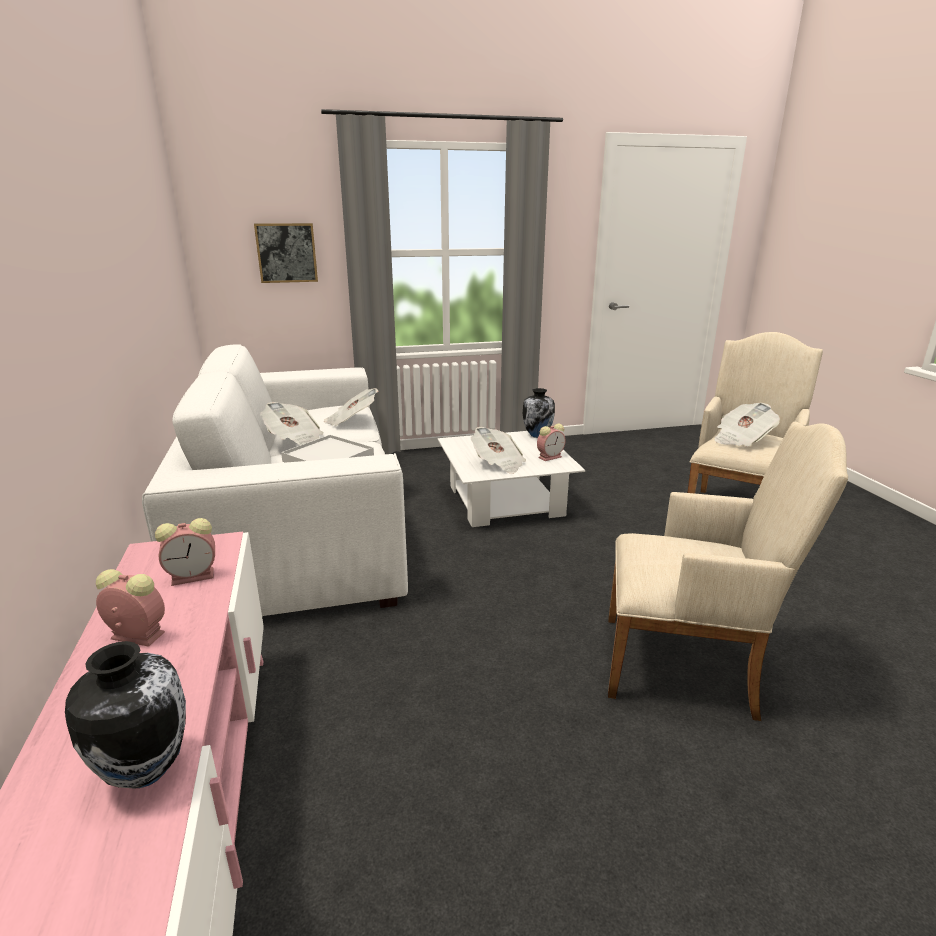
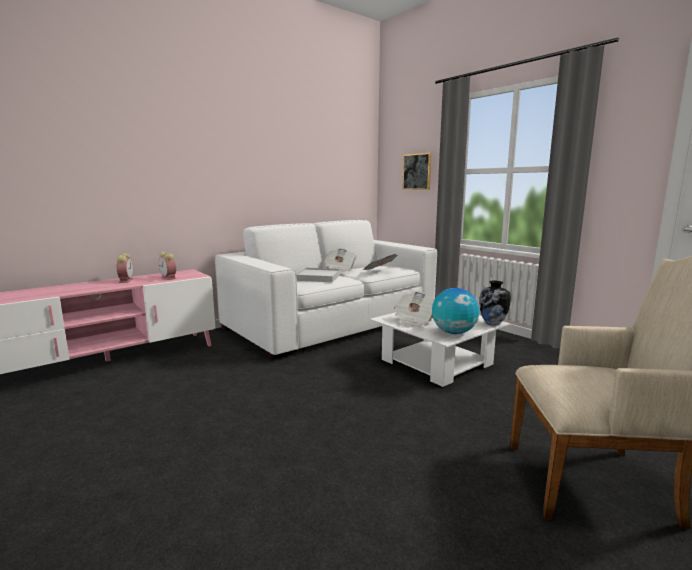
camera: 65 degrees right, 10 degrees down
(146, 770) = (50, 294): vase -> none
(550, 457) = (454, 332): alarm clock -> globe
(689, 666) = (258, 468): beige armchair -> none
(741, 439) = (586, 375): newspaper -> none

